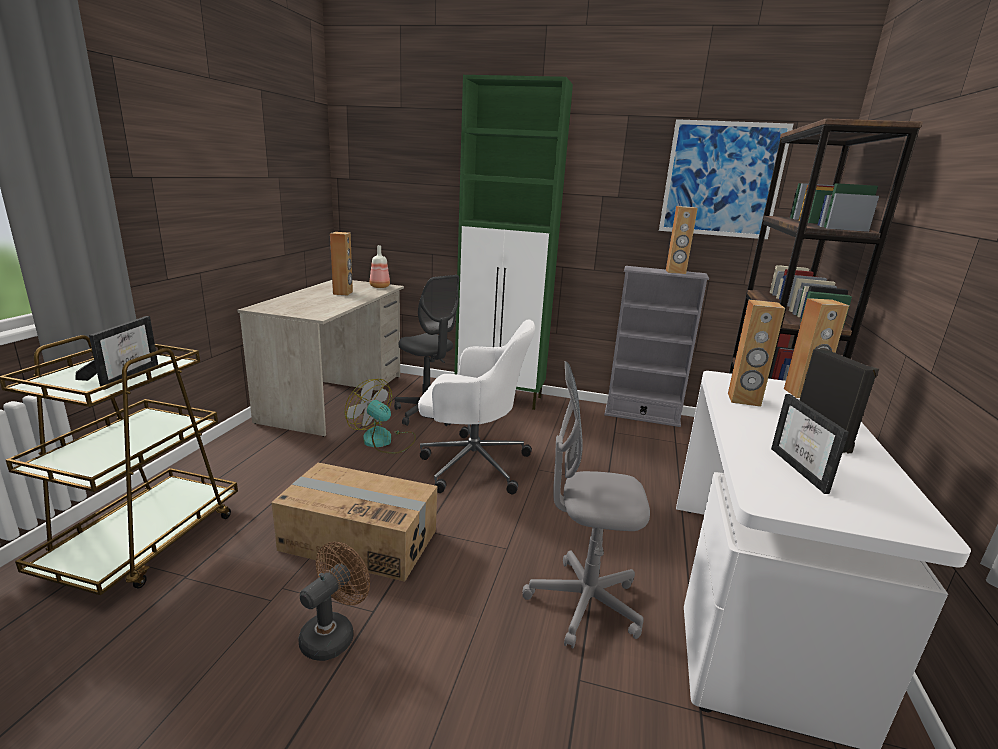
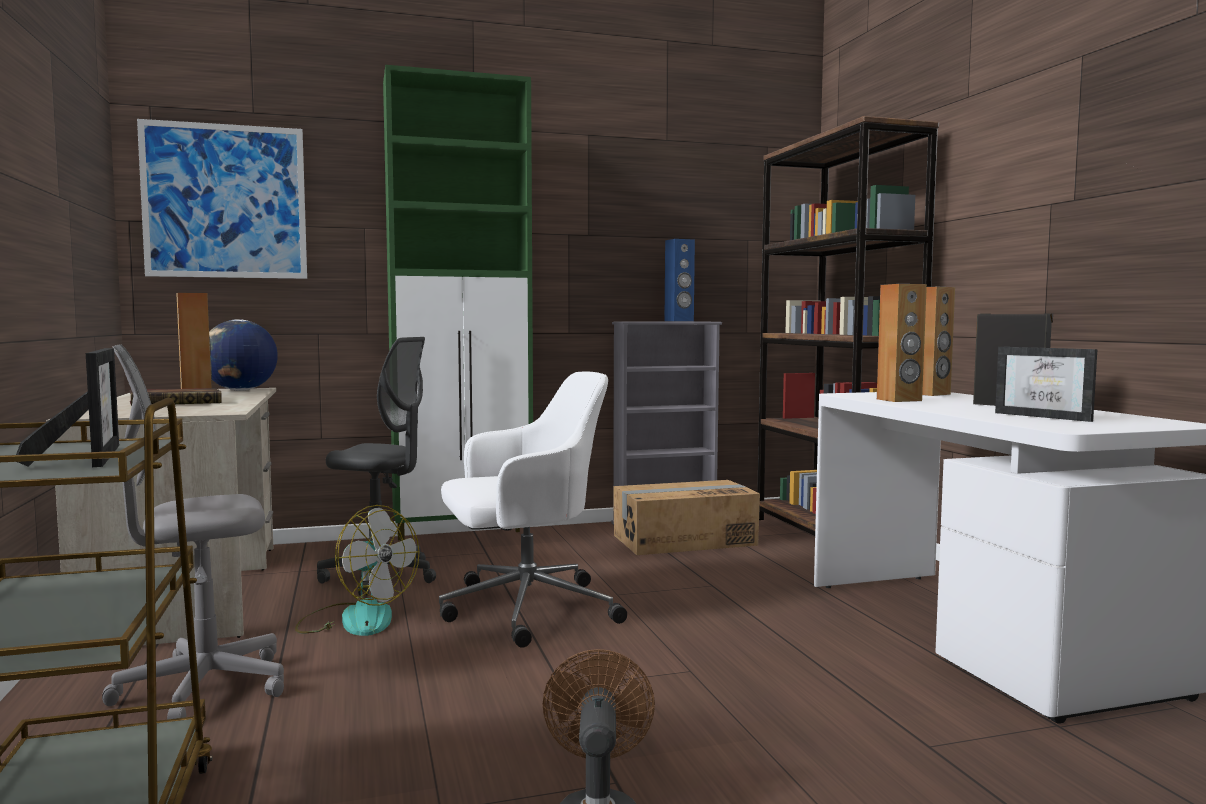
camera: 30 degrees left, 15 degrees down
(321, 299) = (178, 403): none -> book
(359, 539) = (482, 723): cardboard box -> cardboard box (683, 540)
(379, 287) = (240, 390): bottle -> globe
(384, 441) = (355, 618): fan -> fan turned 150 degrees counterclockwise
(583, 603) = (841, 687): grey office chair -> grey office chair (203, 688)
(675, 272) = (679, 321): brown speaker -> blue speaker
(722, 180) = (704, 210): picture -> picture (225, 201)

